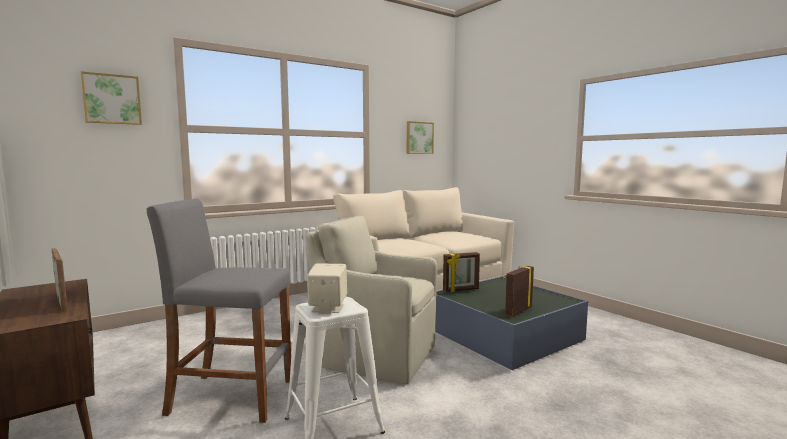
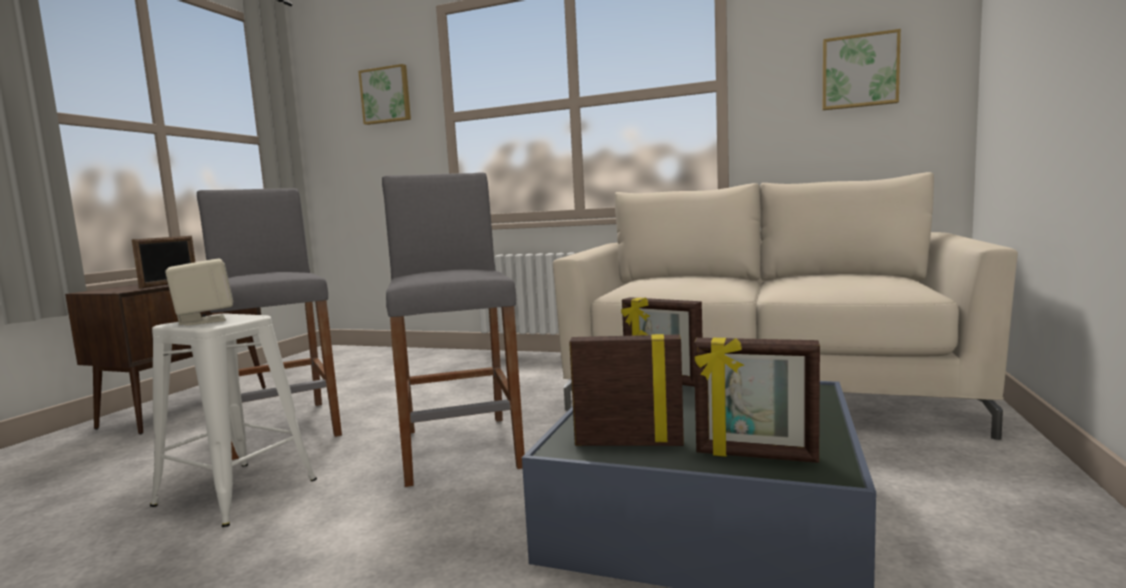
camera: 55 degrees right, 0 degrees up
(376, 355) = (460, 448): beige armchair -> grey stool
(549, 302) = (756, 456): none -> picture frame

